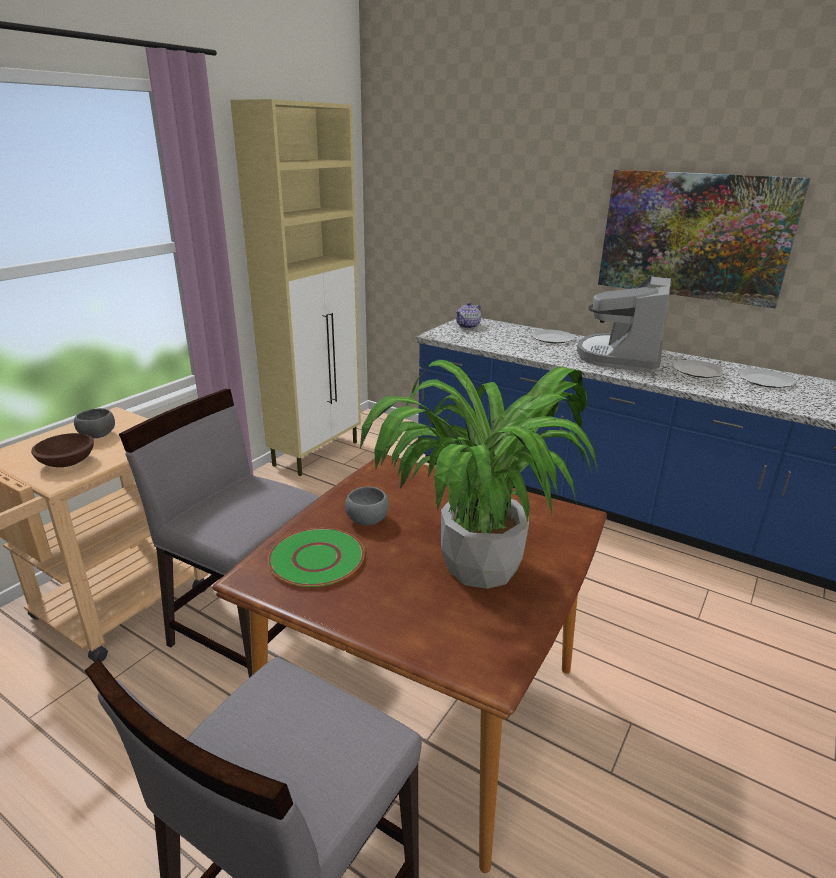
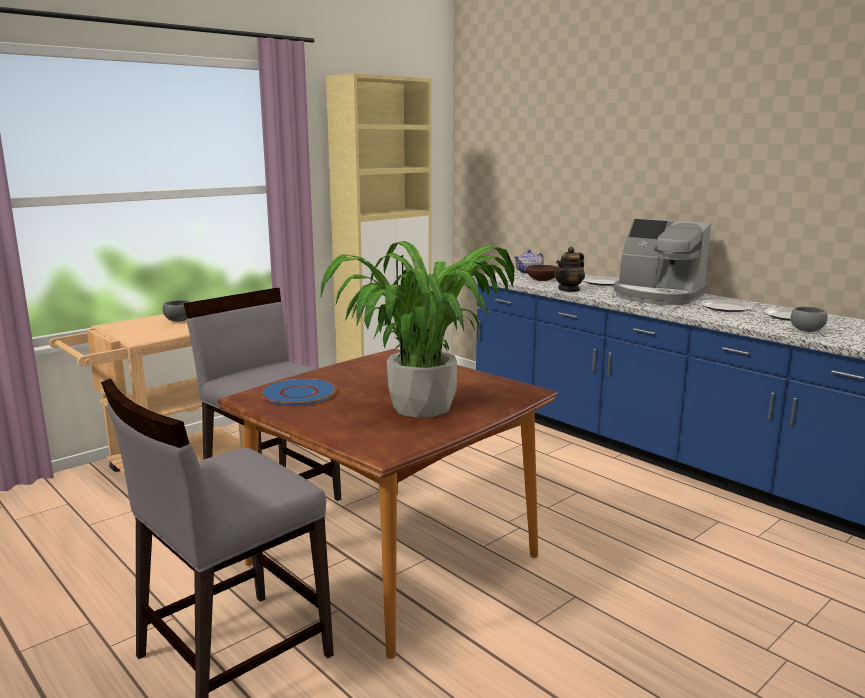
camera: 15 degrees right, 10 degrees down
(67, 462) = (150, 331): brown bowl -> brown bowl (542, 280)
(316, 559) = (299, 393): green plate -> blue plate
(367, 519) = (352, 379): grey bowl -> grey bowl (806, 330)
(529, 352) = (569, 290): none -> teapot
(620, 357) = (657, 296): coffee machine -> coffee machine turned 90 degrees counterclockwise
(694, 236) = (729, 182): picture -> none

